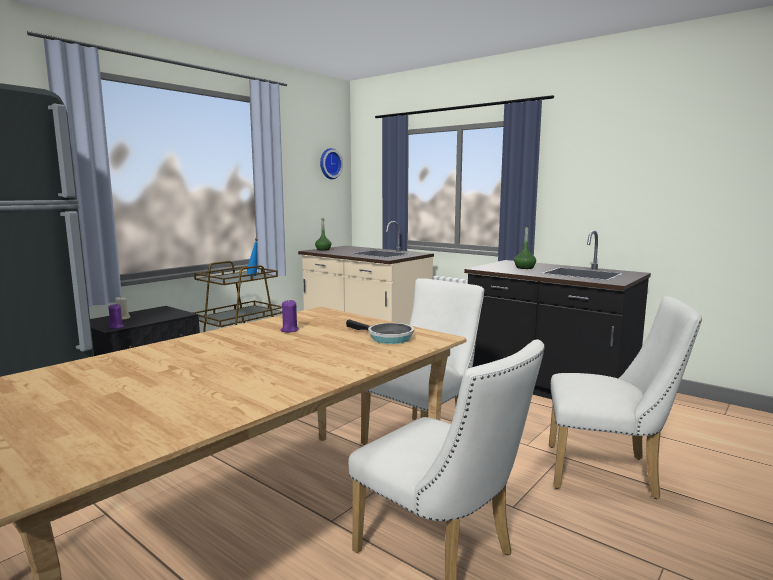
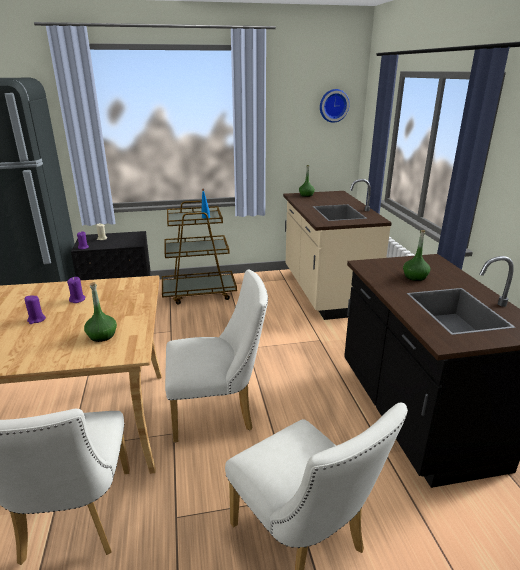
camera: 40 degrees right, 15 degrees up
(288, 347) = (36, 320): none -> purple candle
(386, 338) = (102, 336): frying pan -> green bottle

